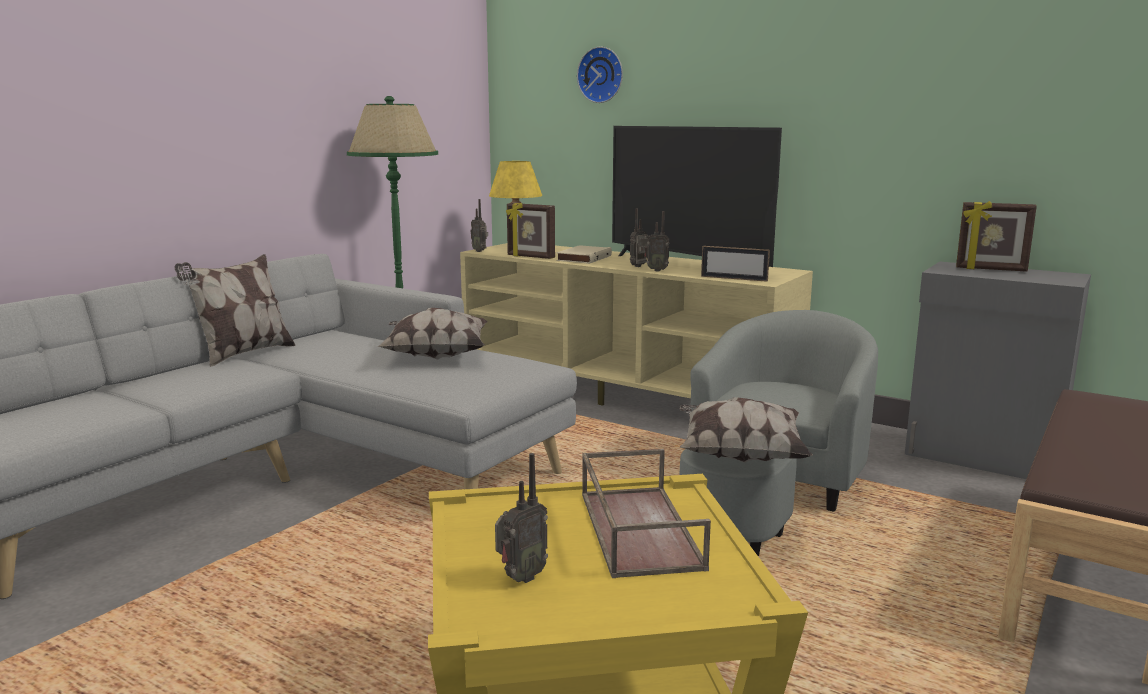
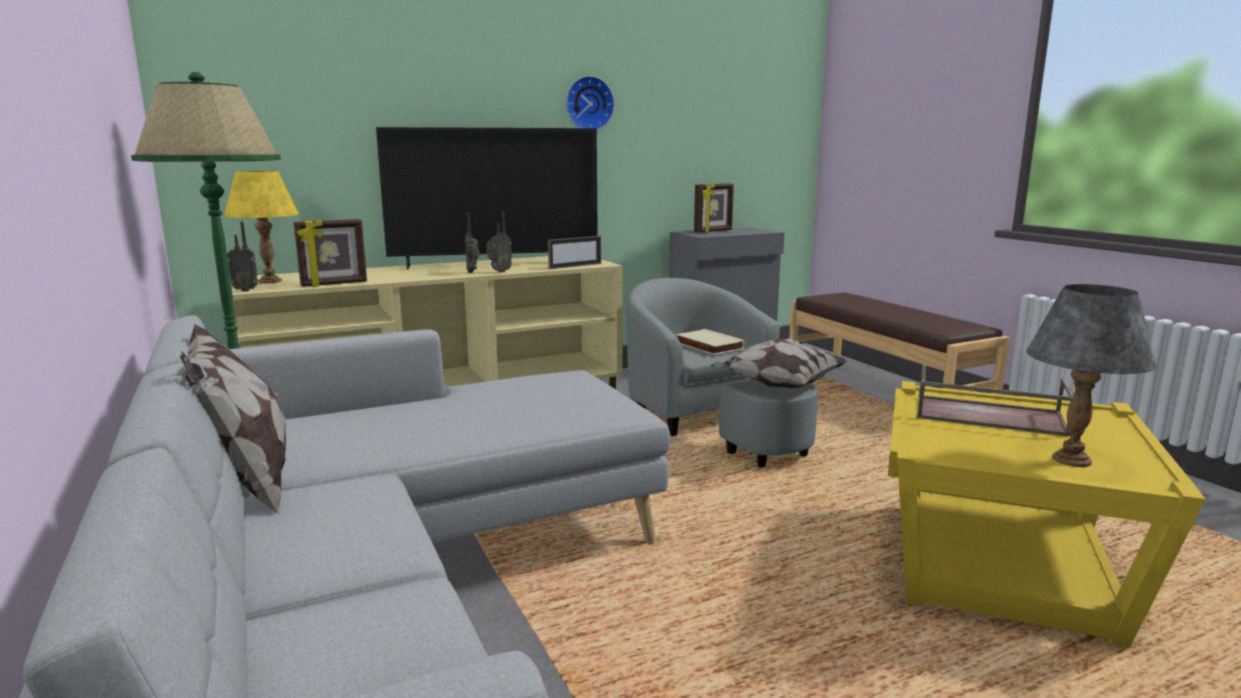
camera: 60 degrees left, 0 degrees up
(435, 356) = (473, 399): pillow -> none
(520, 578) = (1070, 460): radio -> grey table lamp
(583, 258) = (389, 276): beige book -> beige book (707, 346)
(602, 75) = (336, 69): wall clock -> wall clock (588, 104)

